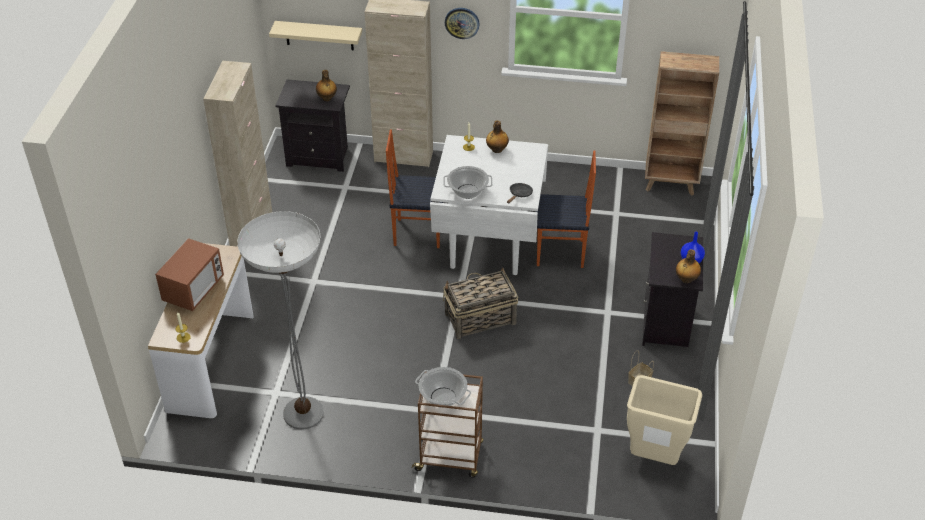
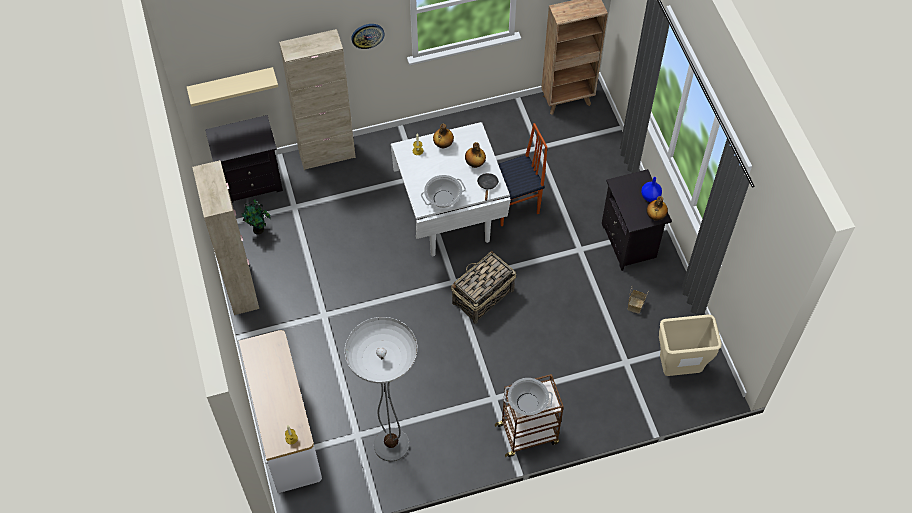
camera: 25 degrees left, 15 degrees up
(194, 290) = (270, 389): microwave -> none
(300, 194) = (259, 230): none -> potted plant
(327, 98) = (256, 138): bottle -> bottle (475, 164)
(418, 233) = (385, 231): chair -> none

